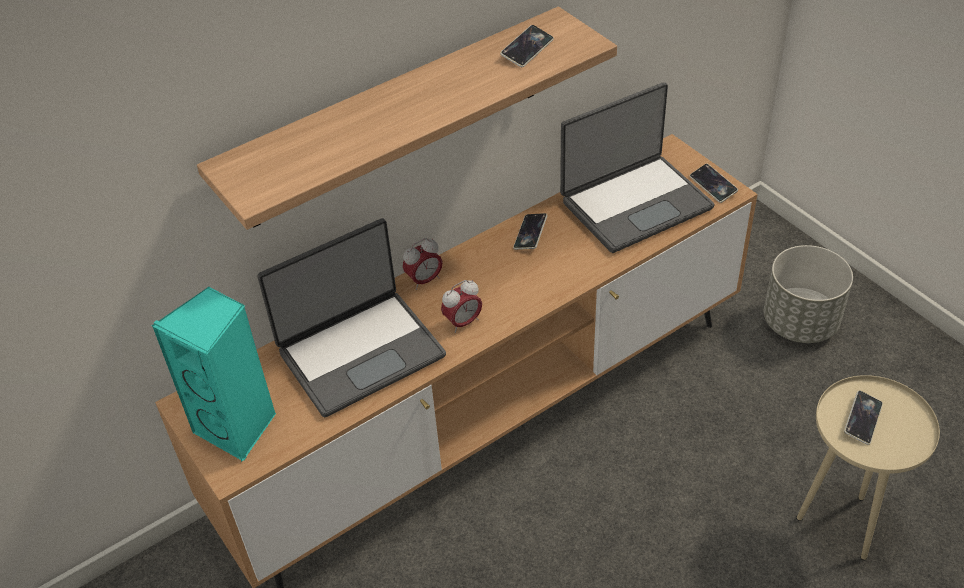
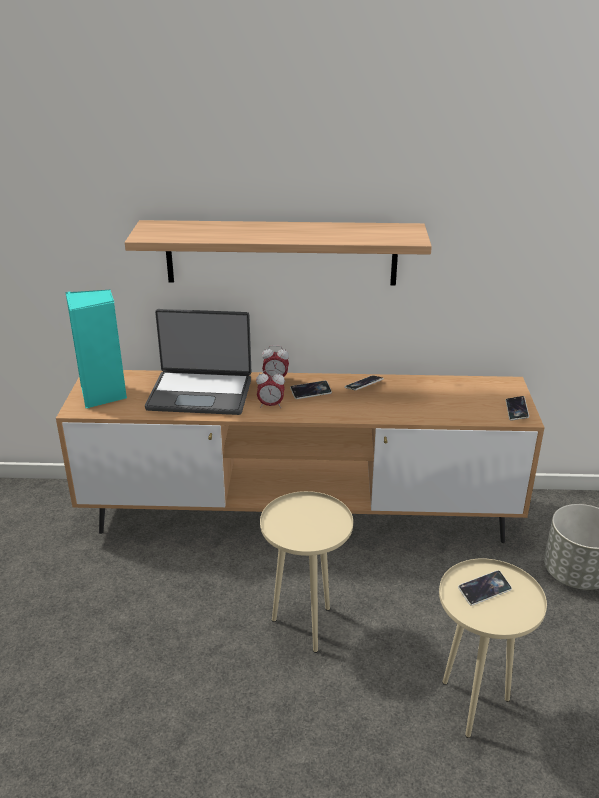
camera: 35 degrees right, 15 degrees down
(527, 49) = (374, 232): phone -> phone (310, 392)
(625, 548) = (305, 626): none -> beige side table
(634, 203) = (449, 398): laptop -> none

